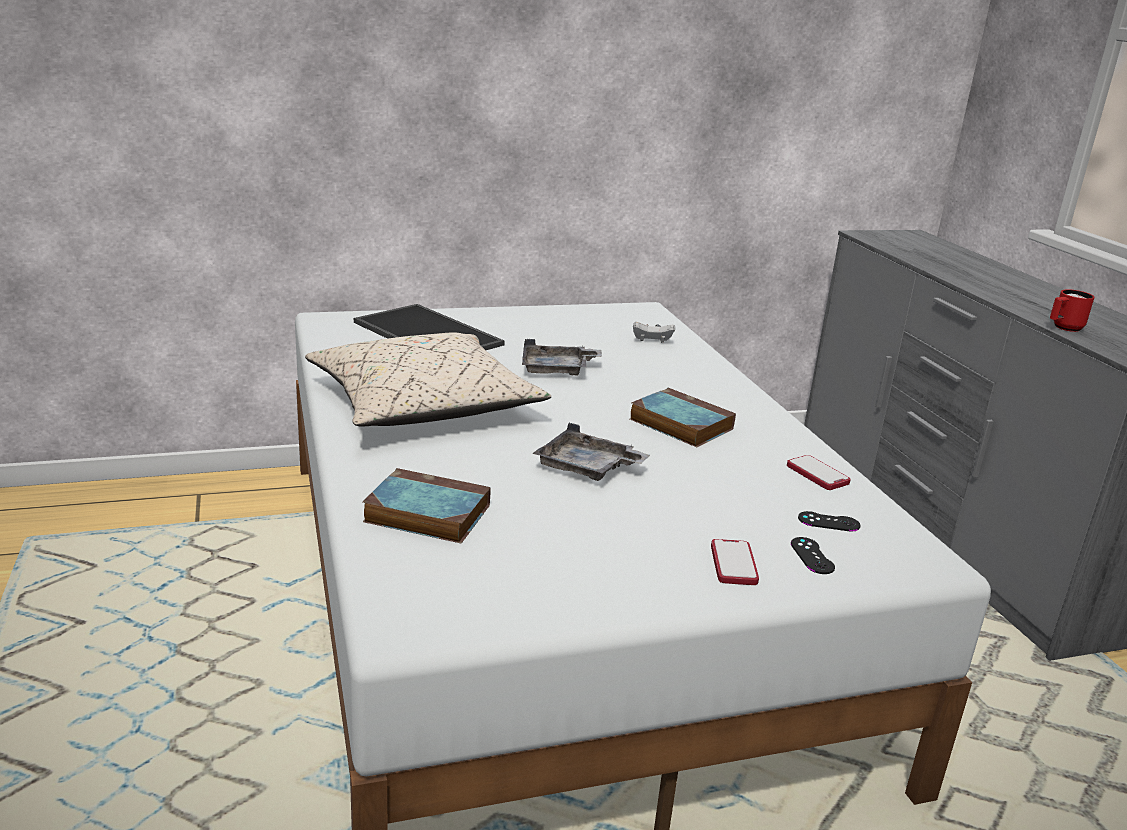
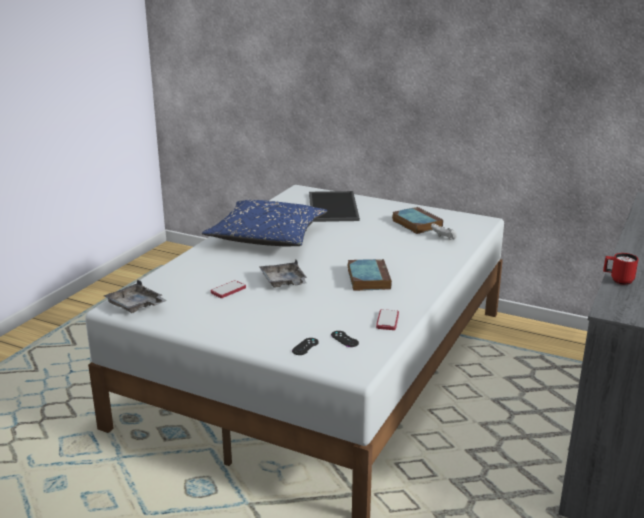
camera: 45 degrees right, 0 degrees up
(423, 406) = (267, 237): beige pillow -> blue pillow
(424, 513) = (189, 276): book -> book (416, 223)
(557, 370) = (361, 238): grey tray -> grey tray (136, 306)
(733, 564) = (265, 336): phone -> phone (228, 290)

